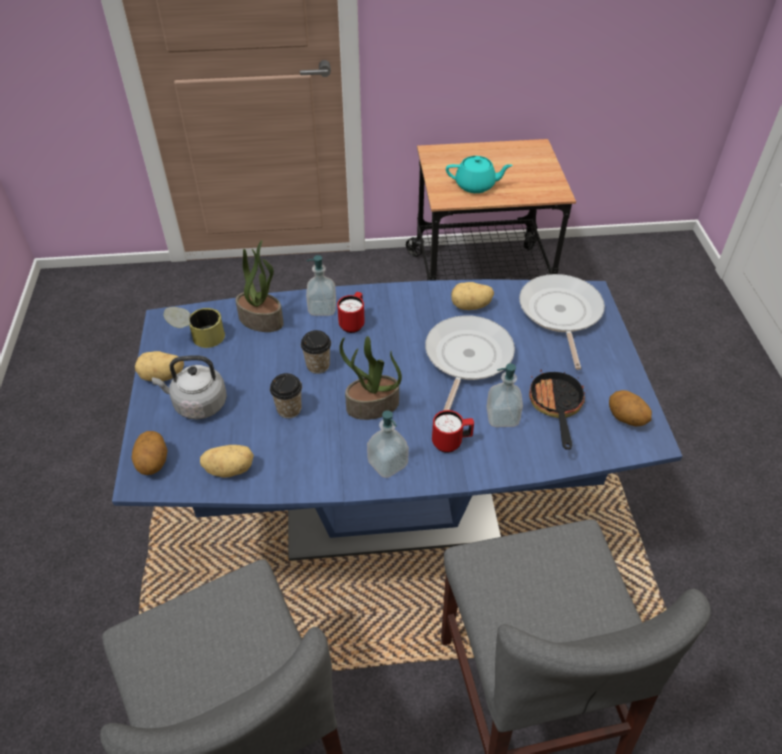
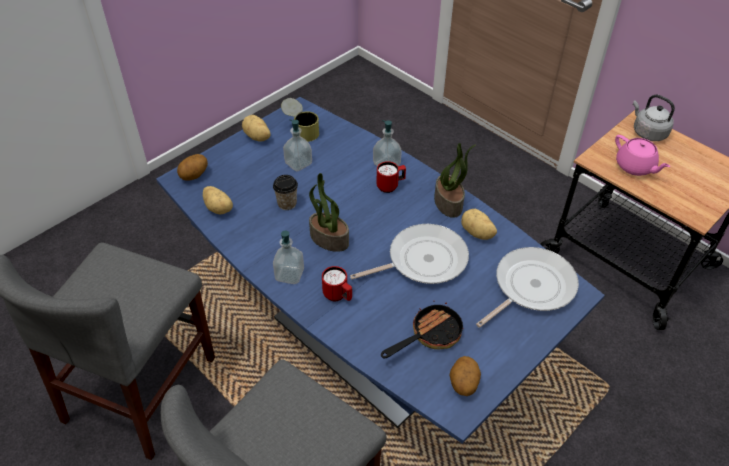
camera: 50 degrees right, 0 degrees up
(197, 404) = (251, 164): grey kettle -> grey kettle (647, 132)
(262, 320) = (345, 145): potted plant -> potted plant (449, 203)
(318, 365) = (335, 193): cup -> none
(476, 186) = (635, 167): turquoise teapot -> pink teapot
(502, 417) = (388, 310): soap dispenser -> soap dispenser (298, 163)

